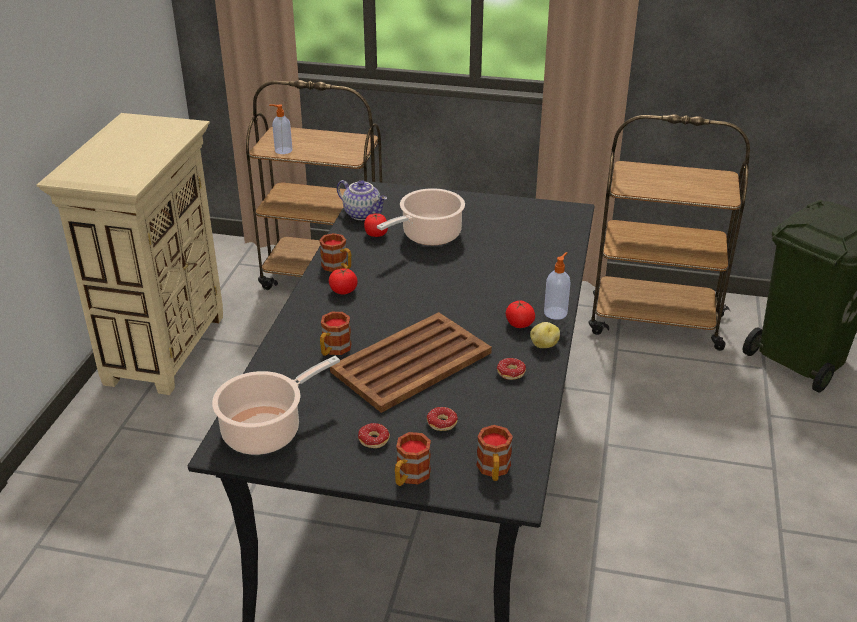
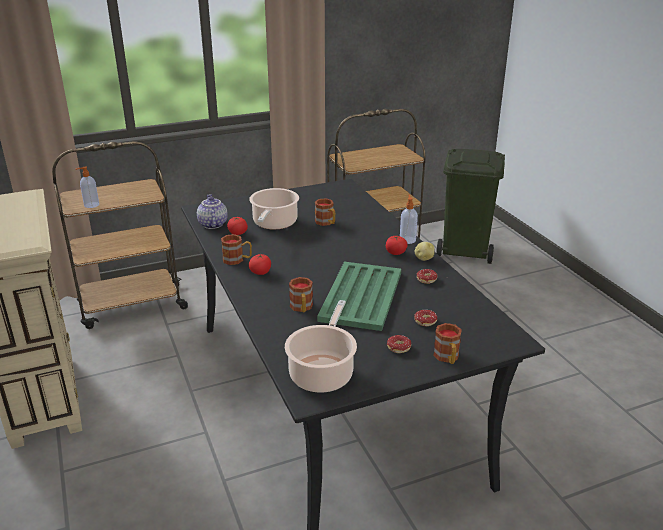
camera: 35 degrees left, 5 degrees down
(363, 214) = (212, 224): teapot -> teapot turned 105 degrees counterclockwise
(413, 362) = (362, 295): brown tray -> green tray
(494, 470) = (487, 333): mug -> mug (326, 223)

